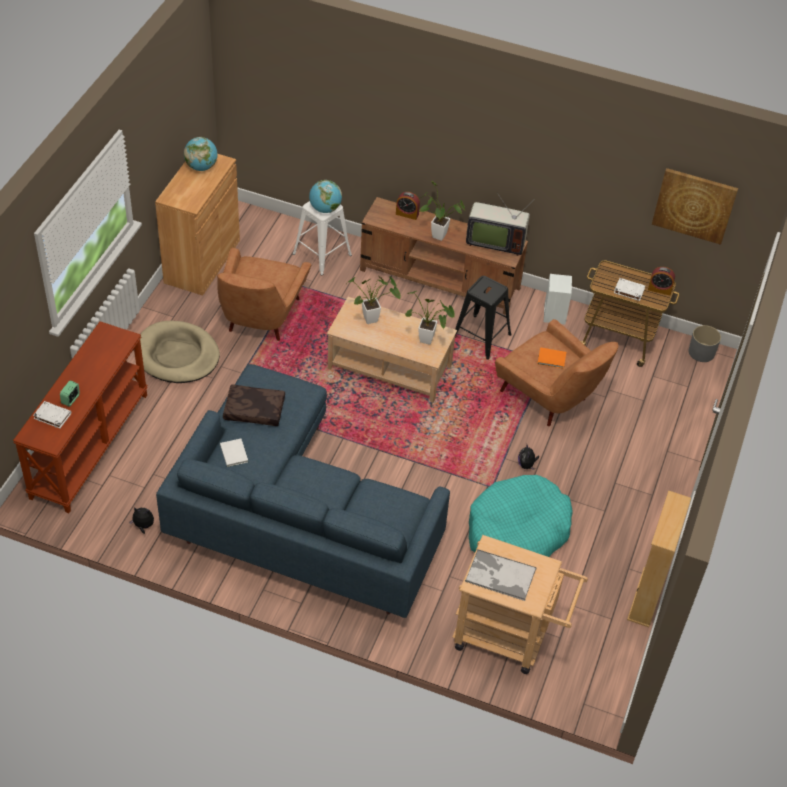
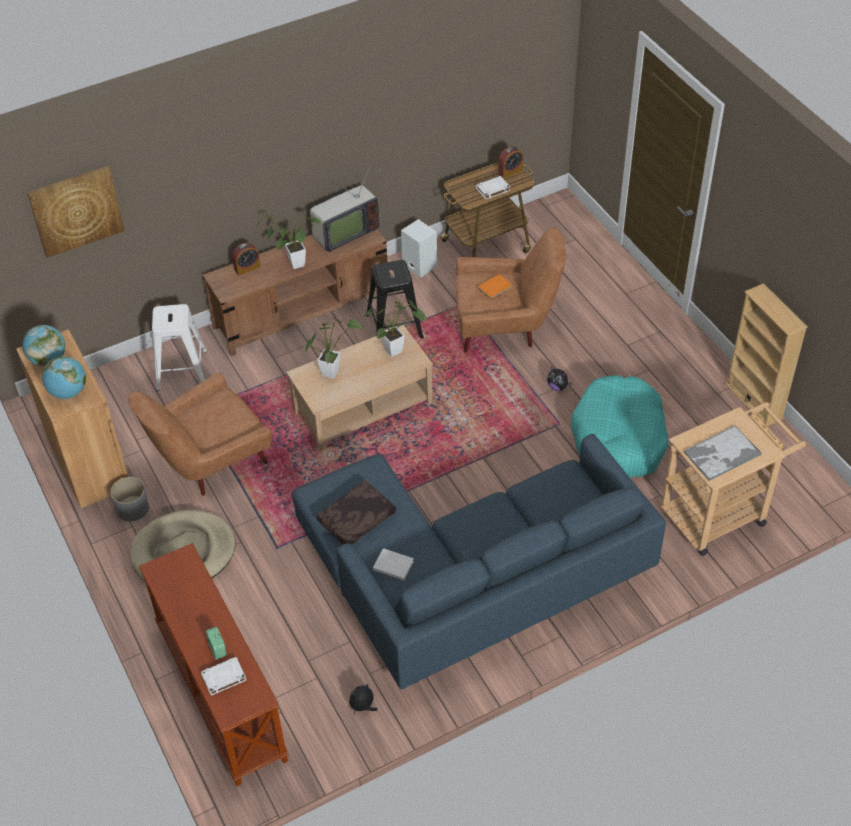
camera: 45 degrees left, 0 degrees up
(260, 320) = (210, 463): brown armchair -> brown armchair turned 90 degrees clockwise
(325, 209) = (176, 317): globe -> globe (68, 392)
(694, 205) = (504, 75): picture -> picture (76, 210)
(701, 352) = (550, 209): grey planter -> grey planter (132, 508)

